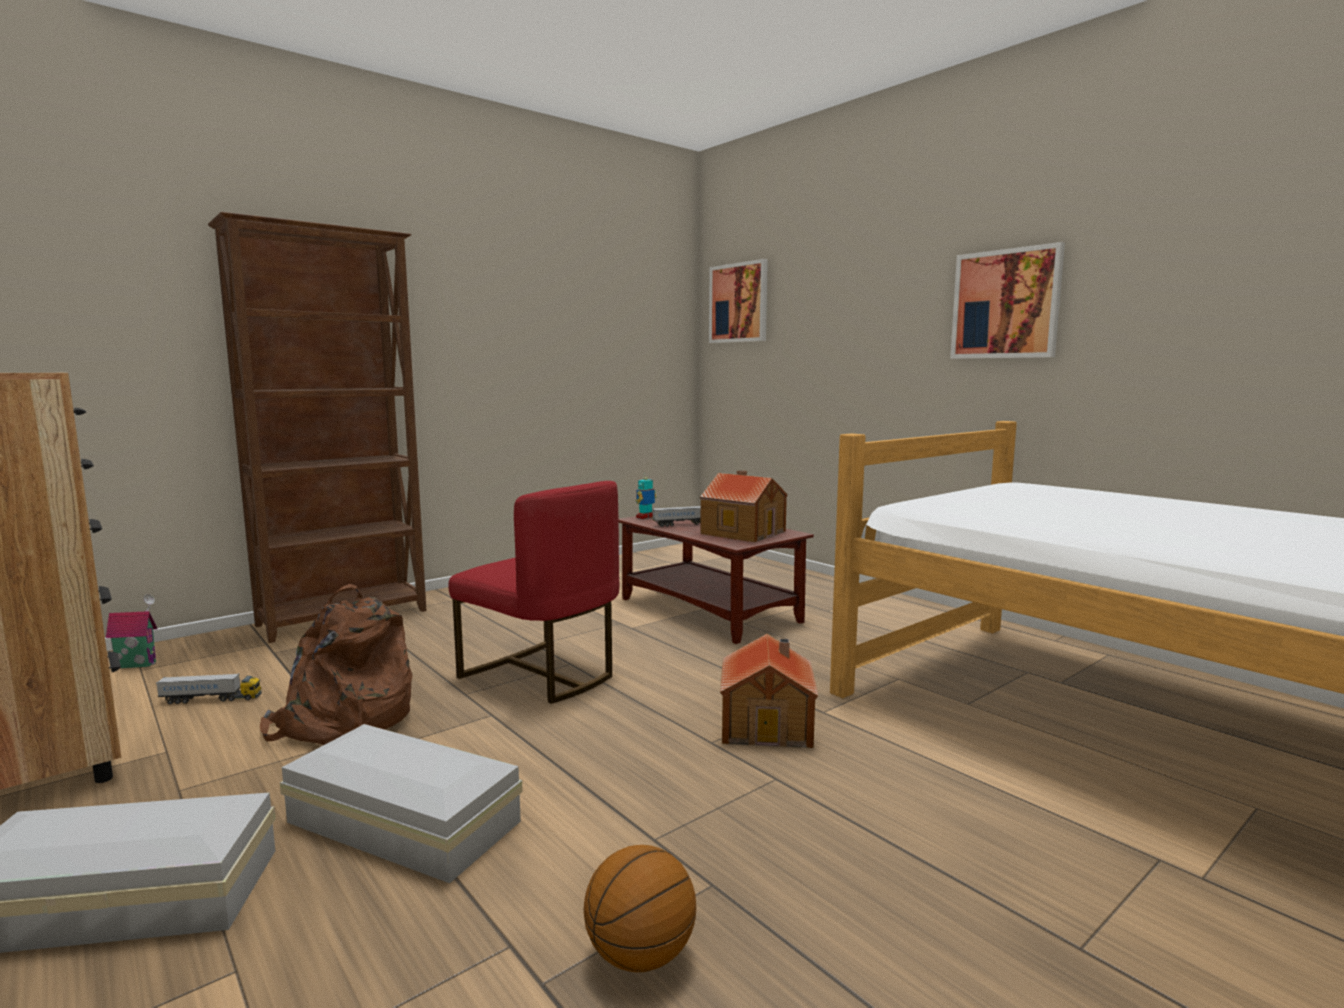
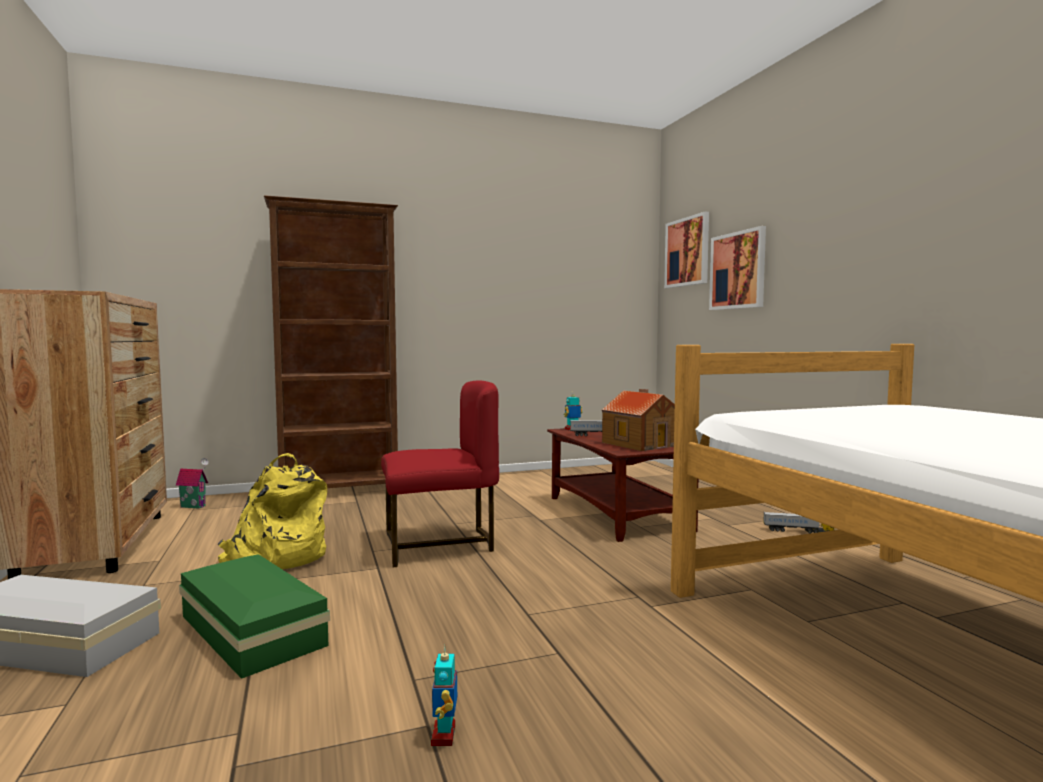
camera: 20 degrees right, 5 degrees down
(211, 699) = (213, 532): toy truck -> toy truck (798, 531)
(344, 721) = (277, 557): brown backpack -> yellow backpack
(404, 824) = (250, 632): white storage box -> green storage box
(542, 674) = (439, 545): red chair -> red chair turned 75 degrees counterclockwise
(641, 955) = (322, 765): basketball -> none
(739, 891) = (444, 735): none -> toy robot
(768, 724) = (590, 608): toy house -> none
(1006, 304) = (911, 229): picture -> picture (738, 270)

